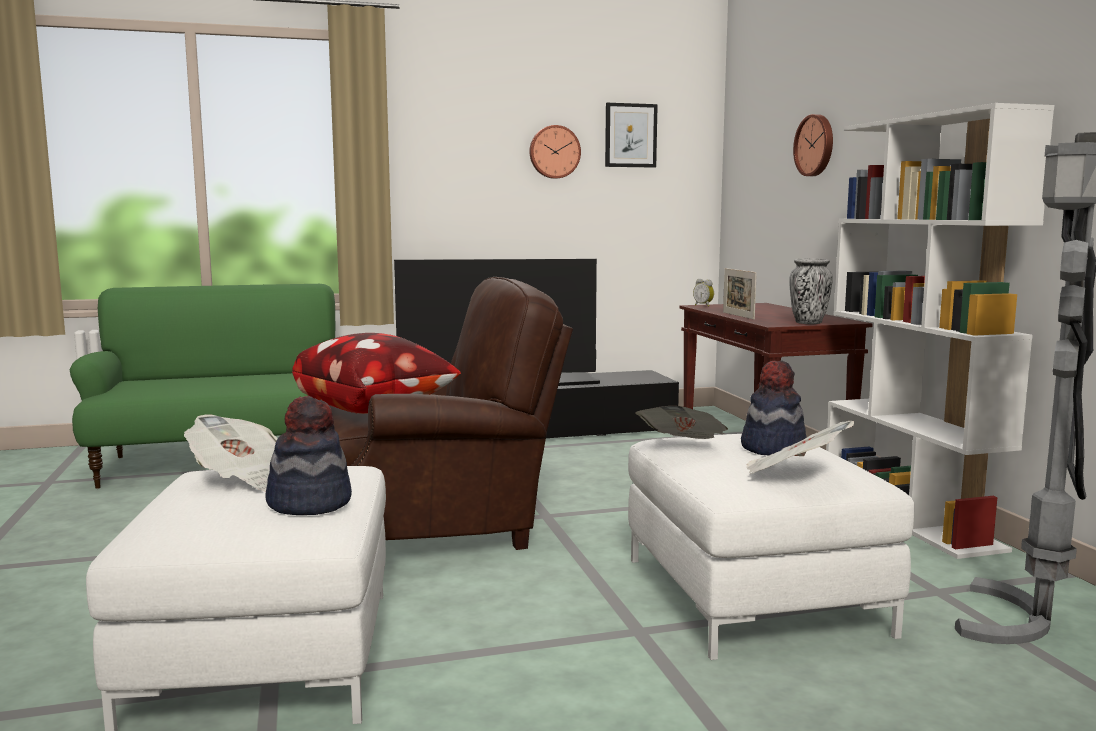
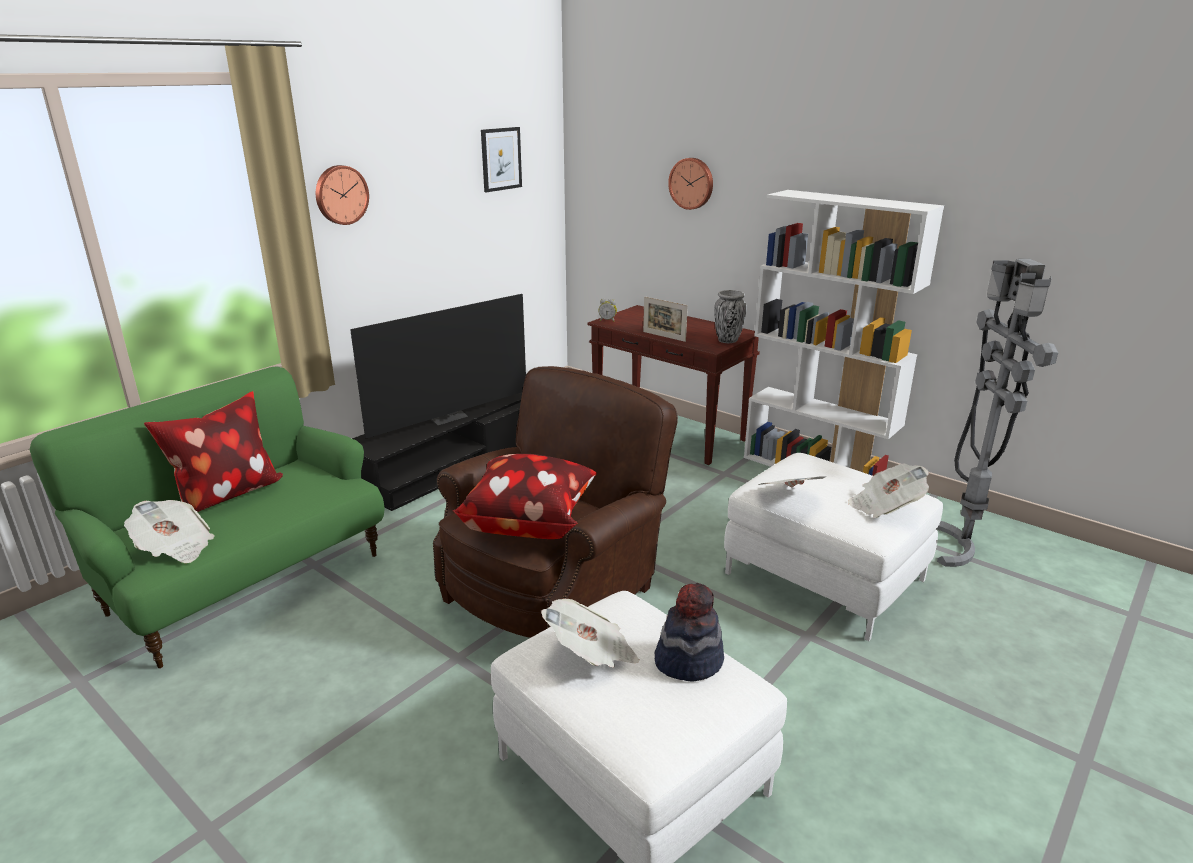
camera: 35 degrees left, 15 degrees up
(143, 390) = (175, 548): none -> newspaper
(229, 376) = (226, 495): none -> pillow
(554, 152) = (444, 184): wall clock -> wall clock (340, 195)
(772, 448) = (832, 479): hat -> none

